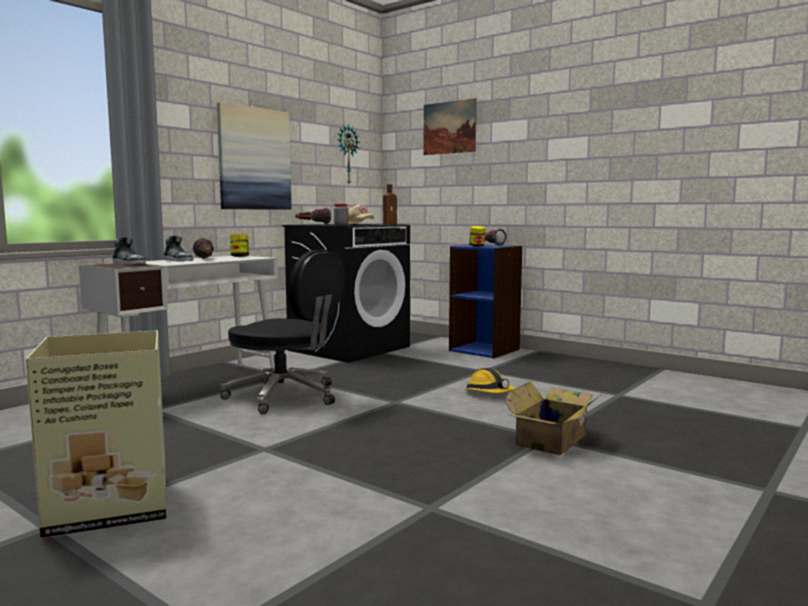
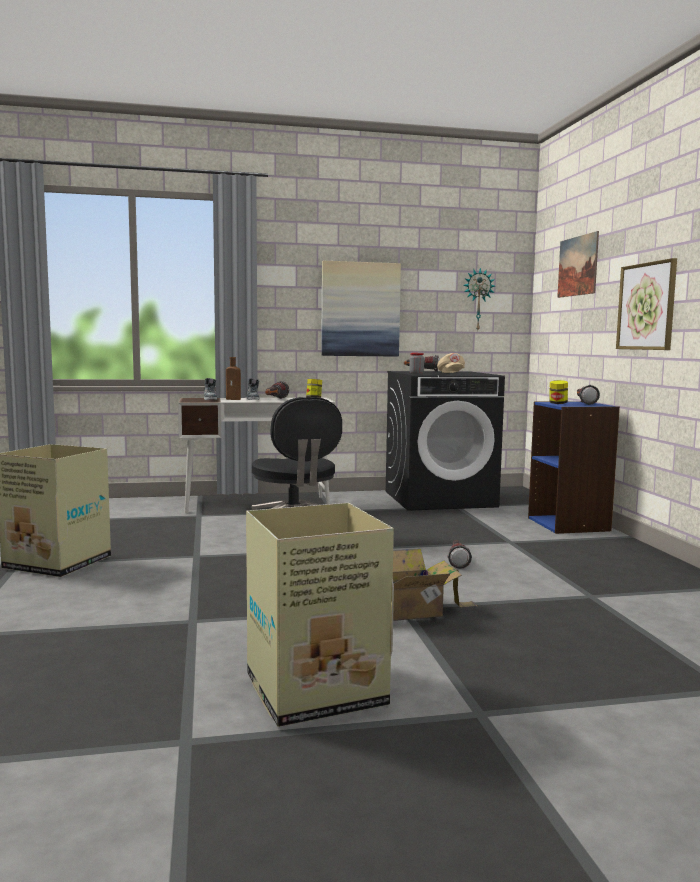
camera: 40 degrees right, 0 degrees up
(391, 224) = (484, 374): brown bottle -> brown bottle (234, 399)
(489, 393) = (457, 562): hard hat -> flashlight
(543, 163) = (646, 306): none -> picture
(663, 521) = (312, 691): none -> cardboard box

